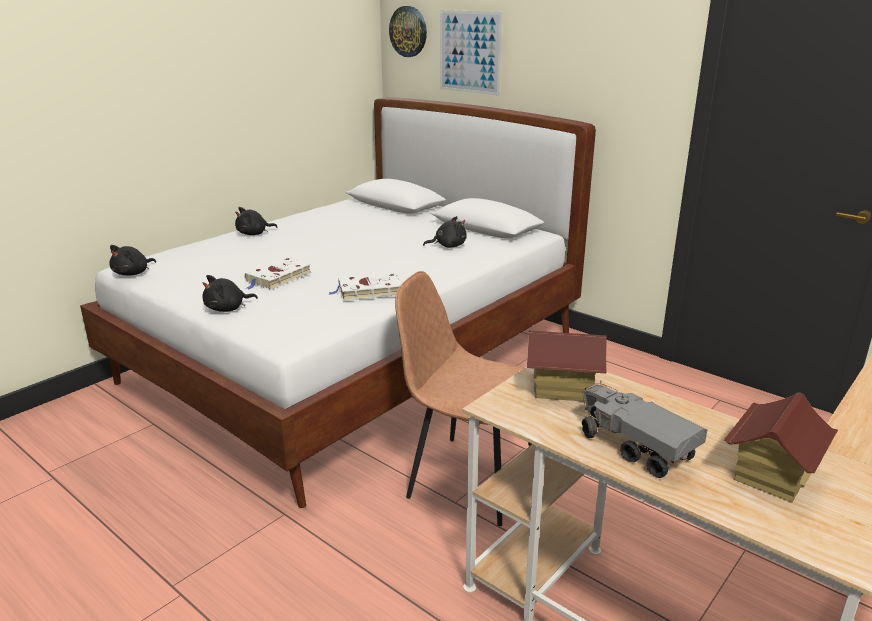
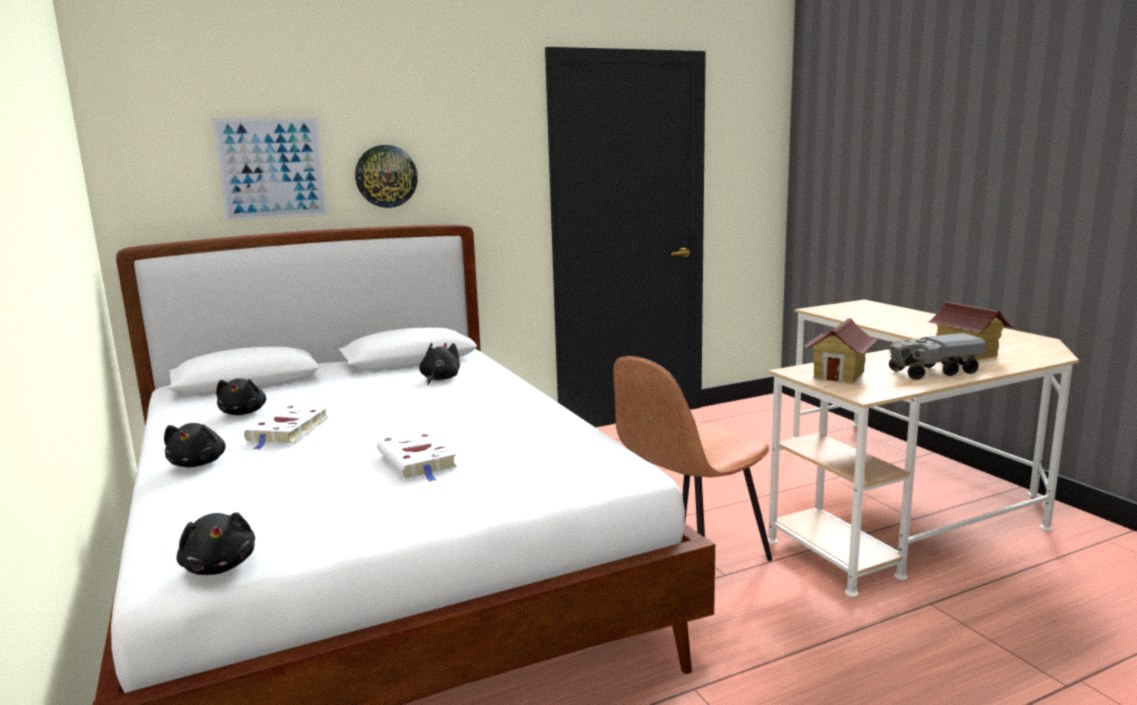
camera: 65 degrees left, 10 degrees down
(227, 309) = (491, 497): black plush toy -> black plush toy (244, 413)
(367, 291) = (530, 422): white book -> white book (288, 431)
(408, 31) = (149, 150): wall clock -> wall clock (386, 176)

